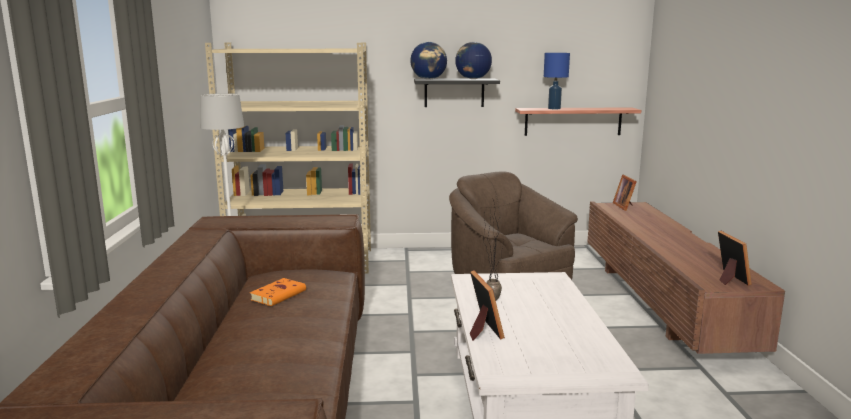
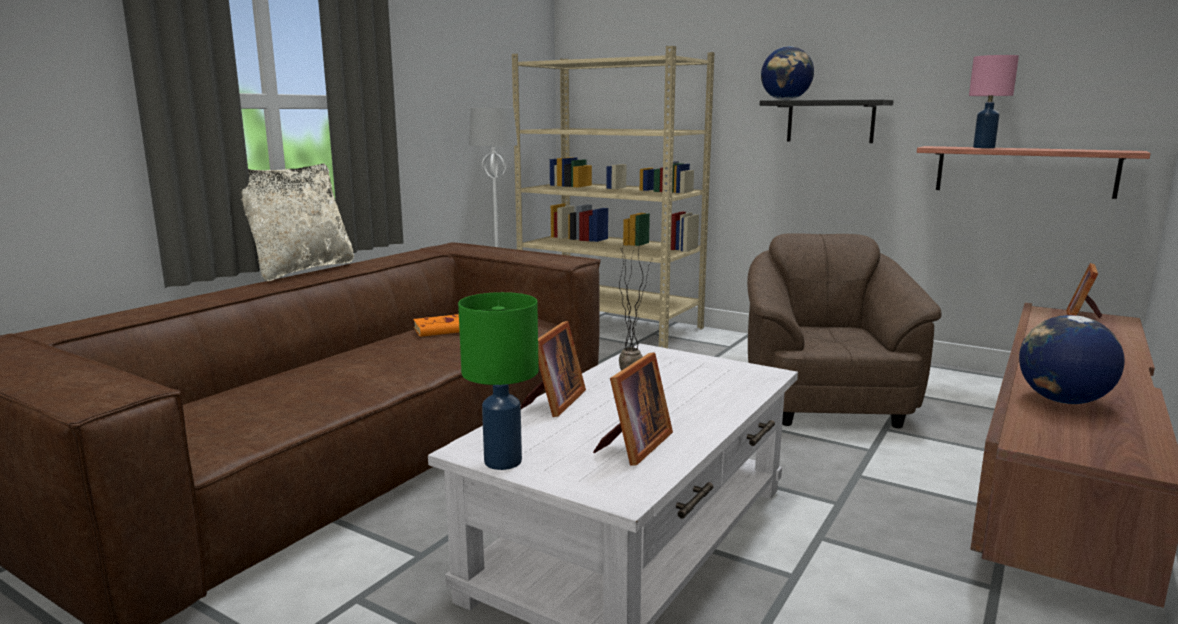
camera: 35 degrees right, 0 degrees up
(135, 270) = (303, 271): none -> beige pillow
(472, 79) = (850, 99): globe -> globe (1062, 400)
(528, 376) = (502, 461): none -> green table lamp
(554, 108) = (984, 147): blue table lamp -> pink table lamp
(729, 278) = (1091, 441): picture frame -> picture frame (633, 446)

